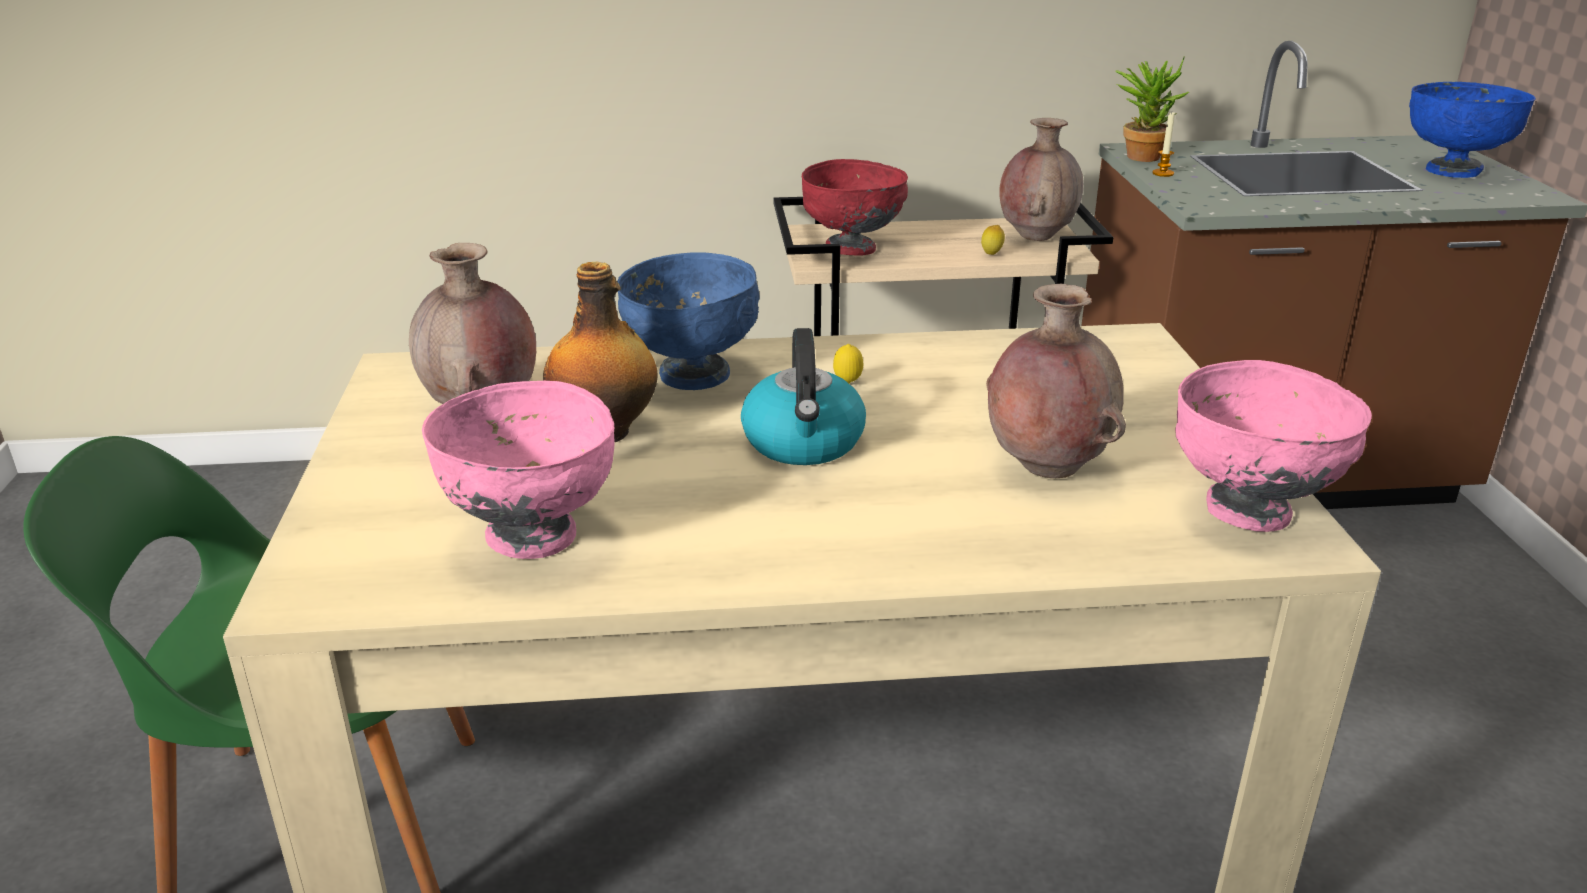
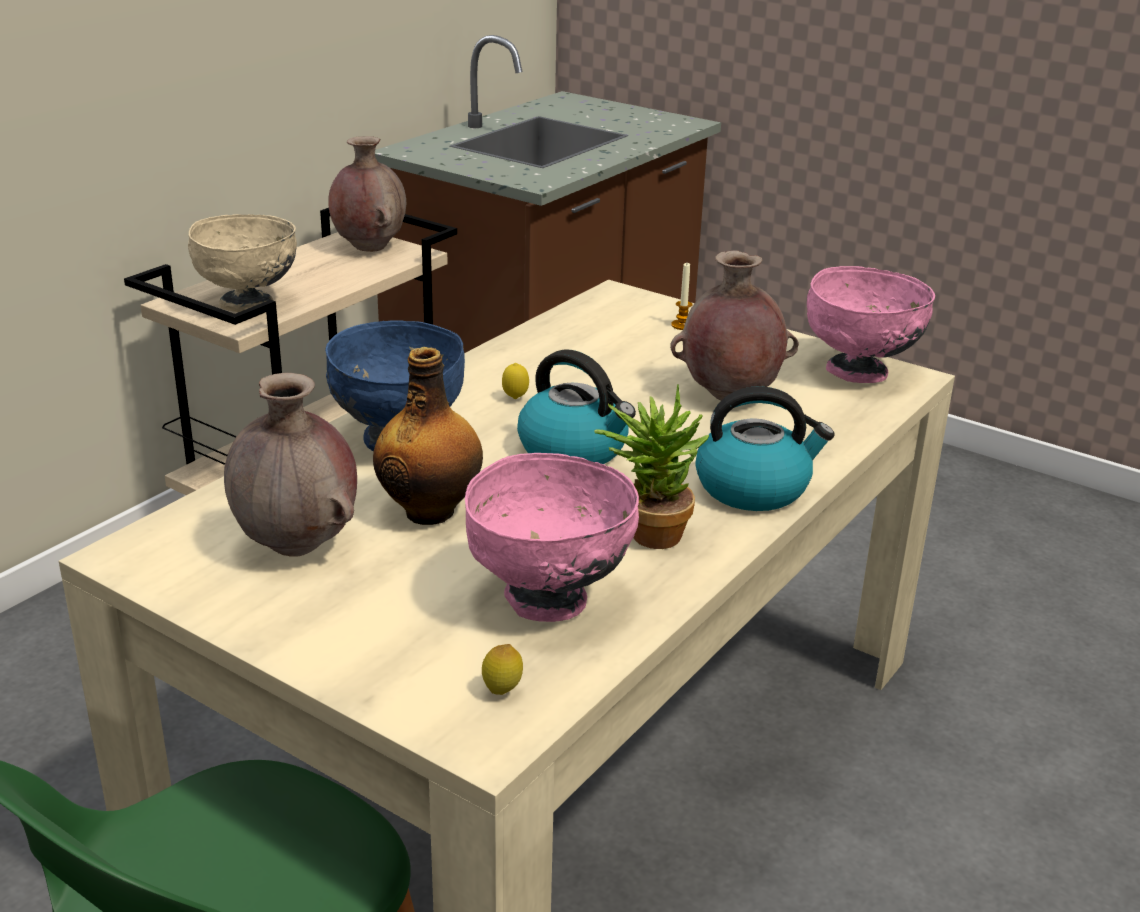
camera: 50 degrees left, 0 degrees up
(851, 249) = (248, 305): red bowl -> beige bowl
(884, 552) = (754, 488): none -> kettle
(991, 255) = (366, 273): lemon -> lemon (502, 692)
(1142, 155) = (418, 154): potted plant -> potted plant (648, 532)
(1163, 173) = (461, 165): candle -> candle (682, 325)
(1453, 171) = (618, 117): blue bowl -> none

